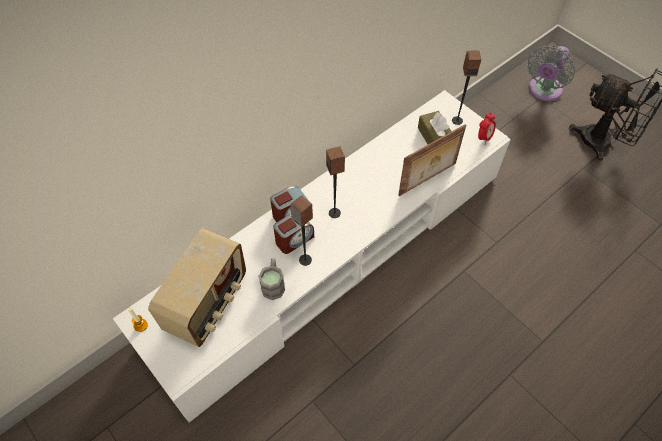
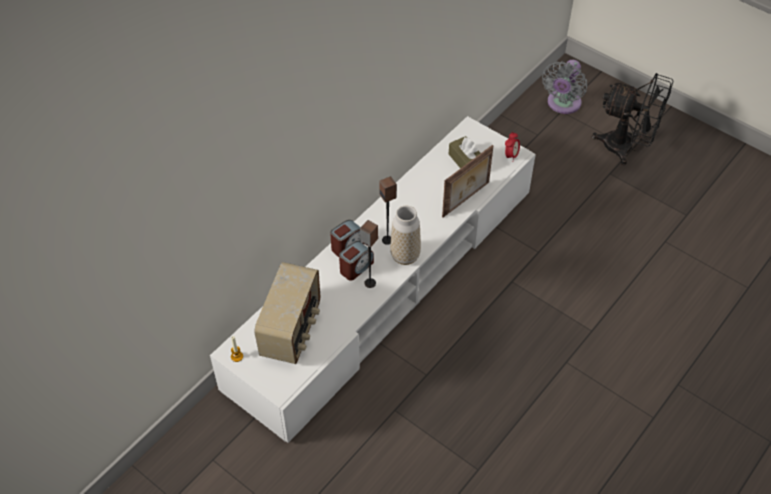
camera: 10 degrees left, 5 degrees down
(273, 284) = (346, 307): grey mug -> none
(349, 234) = (405, 256): none -> vase
(457, 120) = (484, 143): speaker -> none

